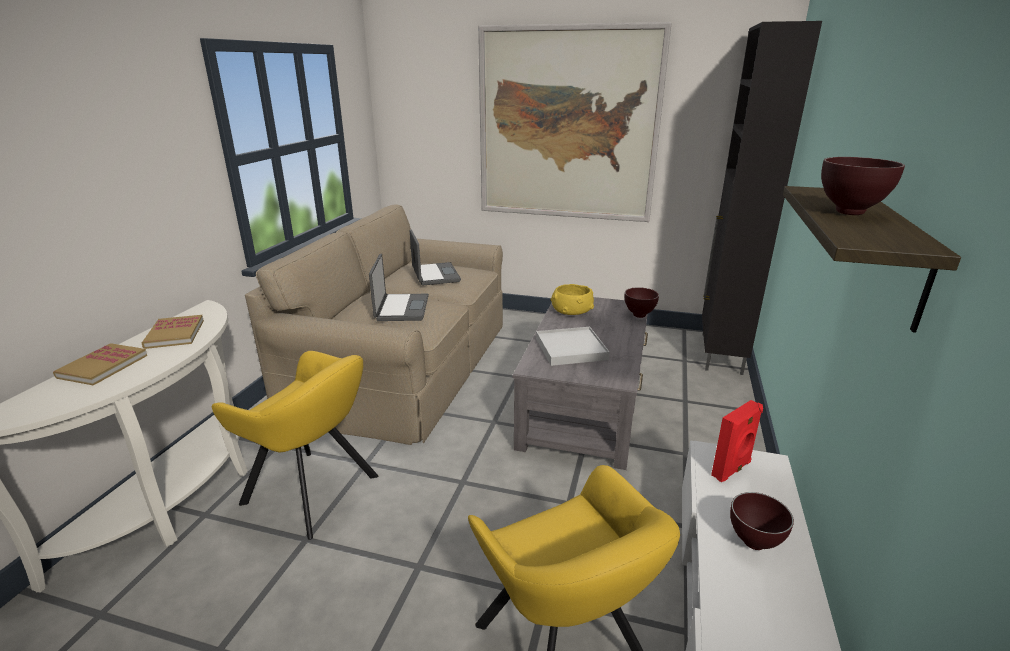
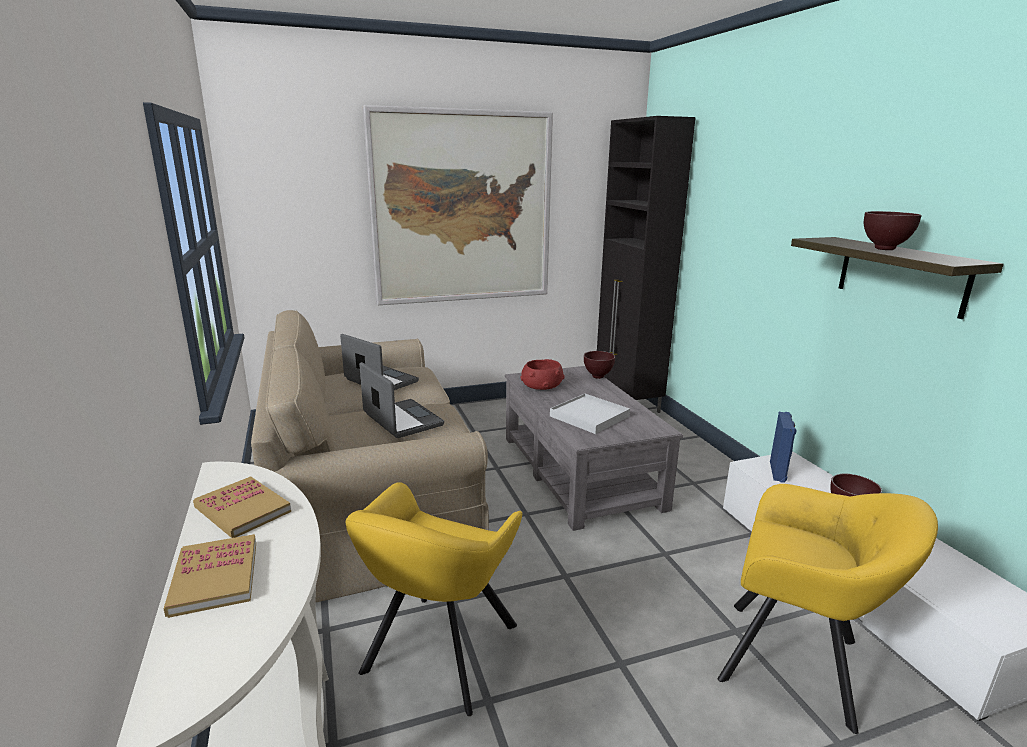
camera: 35 degrees left, 5 degrees down
(314, 493) = (437, 654): yellow armchair -> yellow armchair turned 120 degrees clockwise
(571, 311) = (542, 386): yellow bowl -> red bowl
(732, 469) = (778, 472): red speaker -> blue speaker

